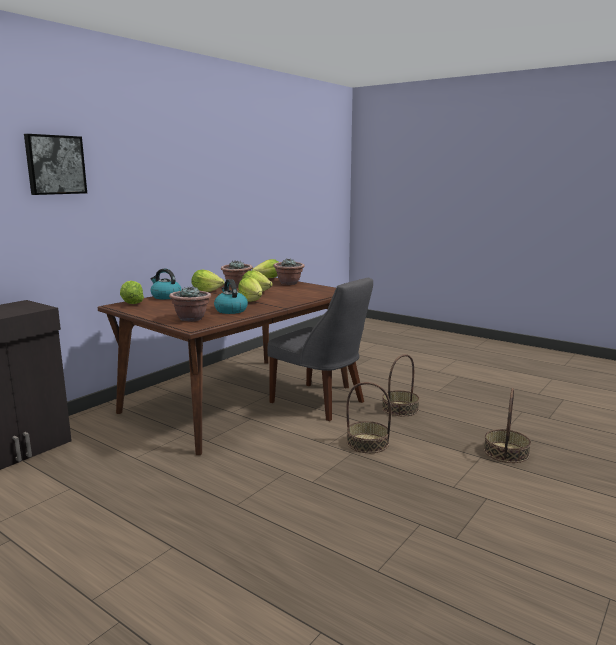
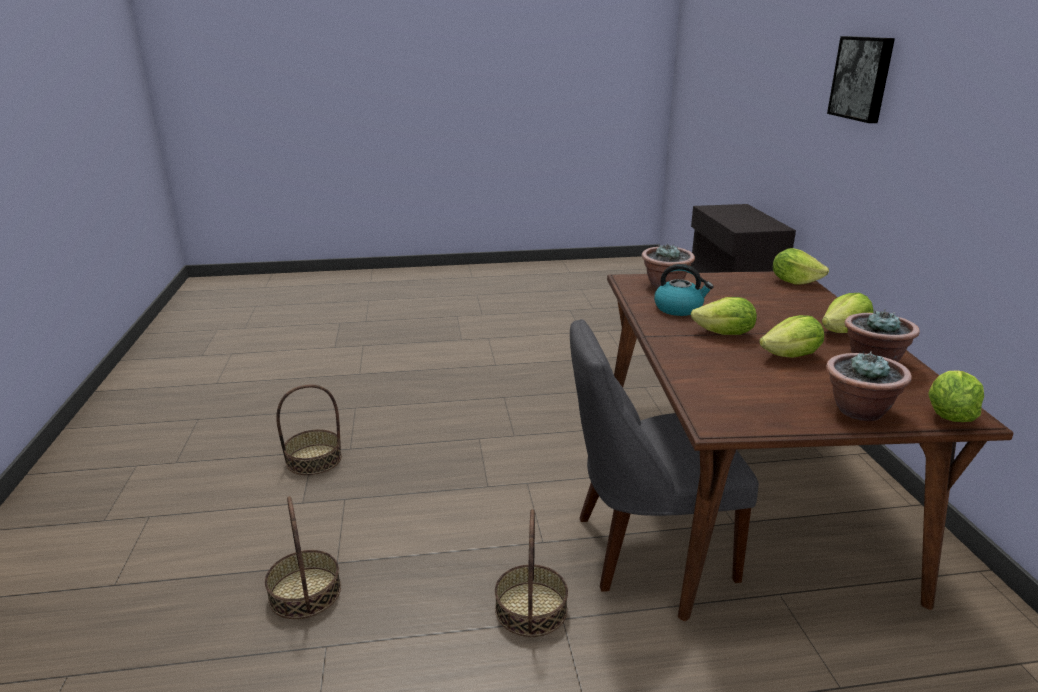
camera: 135 degrees right, 10 degrees up
(165, 296) = (822, 302): kettle -> none
(367, 443) = (489, 508): basket -> basket (314, 459)

